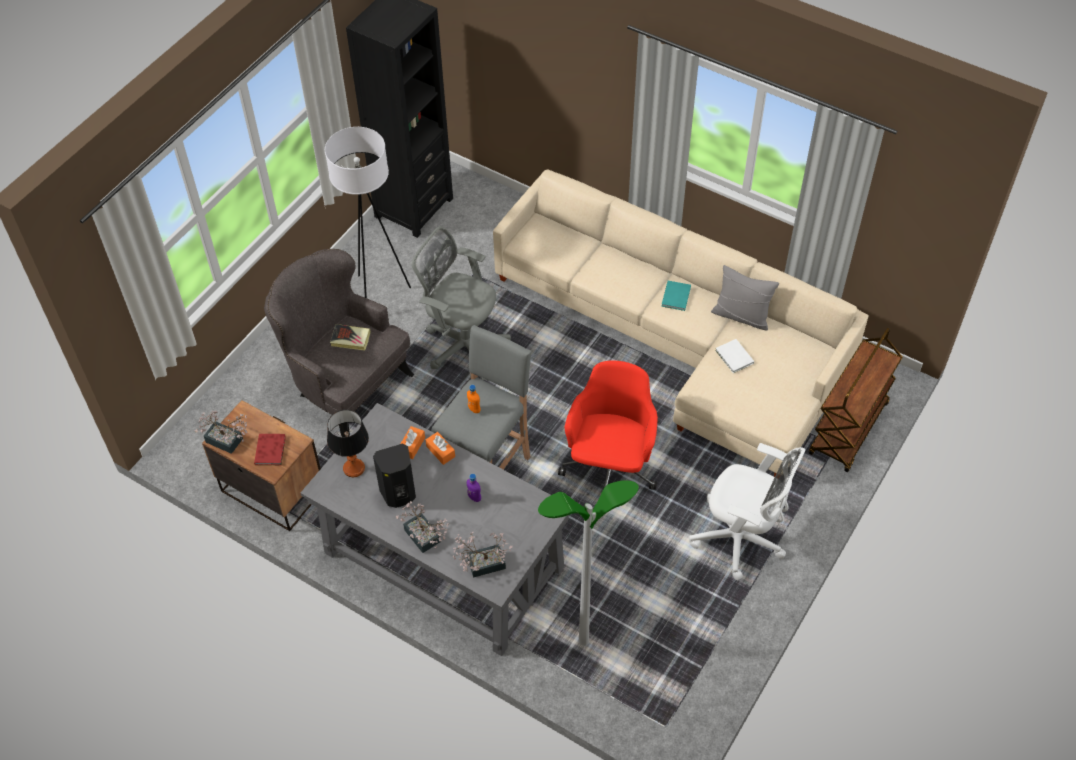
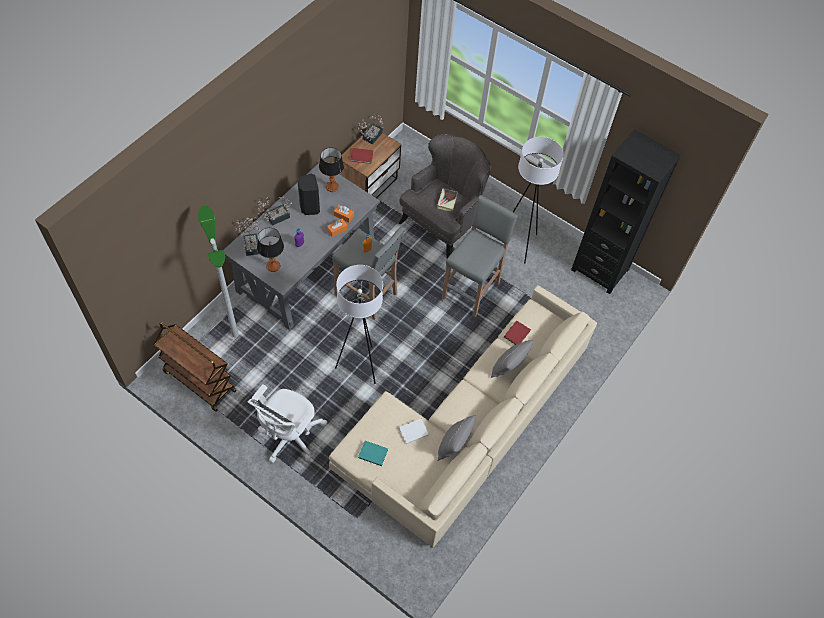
camera: 90 degrees right, 5 degrees up
(463, 345) = (471, 290): grey office chair -> grey stool
(521, 527) = (273, 266): none -> table lamp
(565, 259) = (516, 334): none -> red book
(610, 467) = (360, 366): red office chair -> white floor lamp
(617, 265) = (508, 367): none -> grey pillow
(675, 297) = (474, 401): turquoise book -> turquoise book (372, 453)
(848, 430) = (370, 531): brown cart -> brown cart (199, 381)

